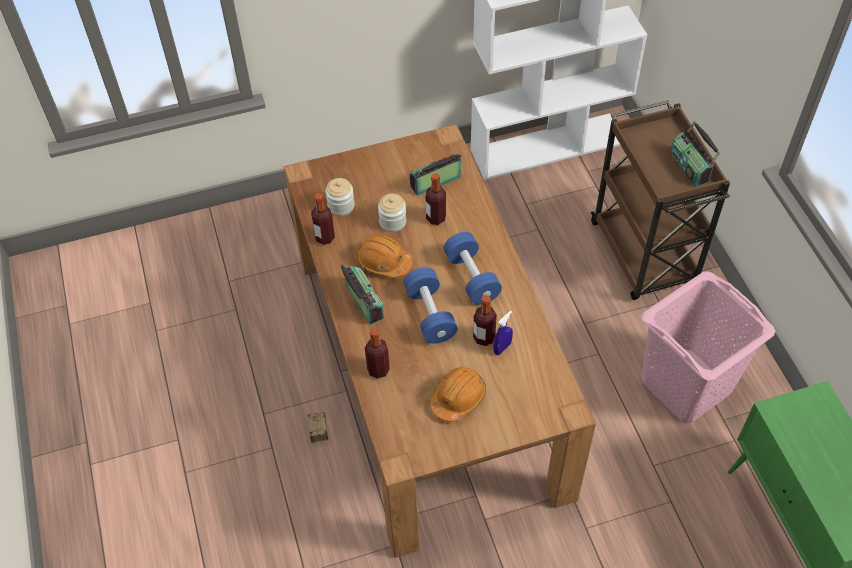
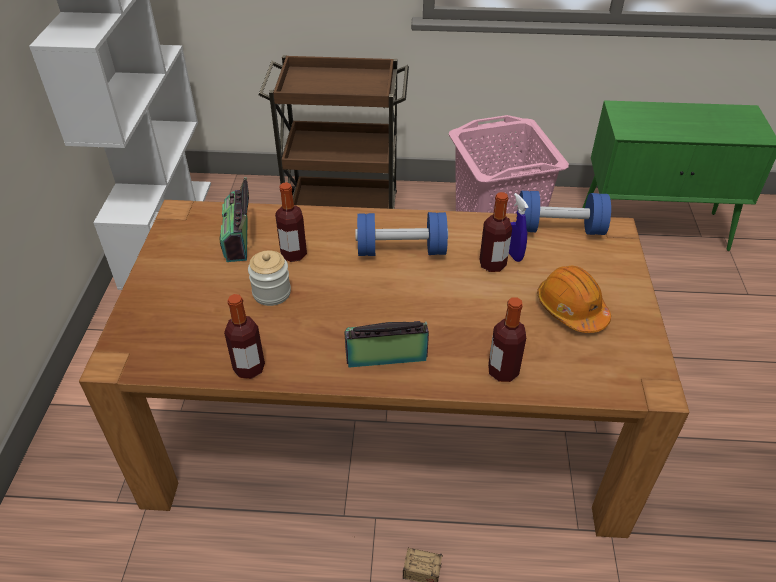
camera: 70 degrees left, 10 degrees down
(341, 206) = (207, 336): jar -> none
(384, 262) = (331, 318): orange hard hat -> none
(430, 314) = (437, 299): blue dumbbell -> blue dumbbell (559, 228)
(690, 167) = (357, 76): radio -> none

